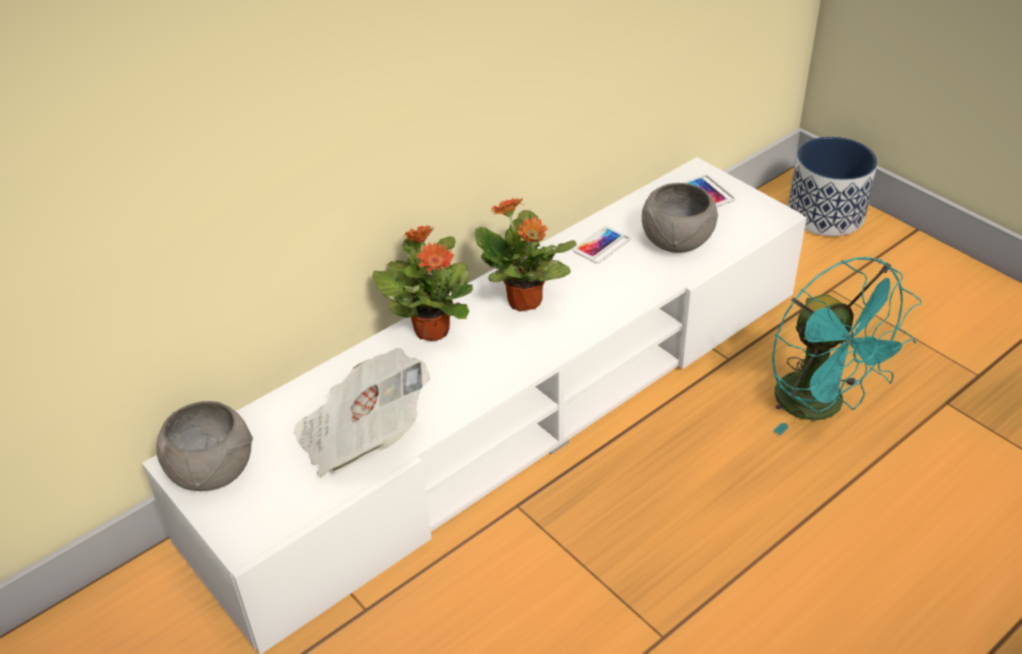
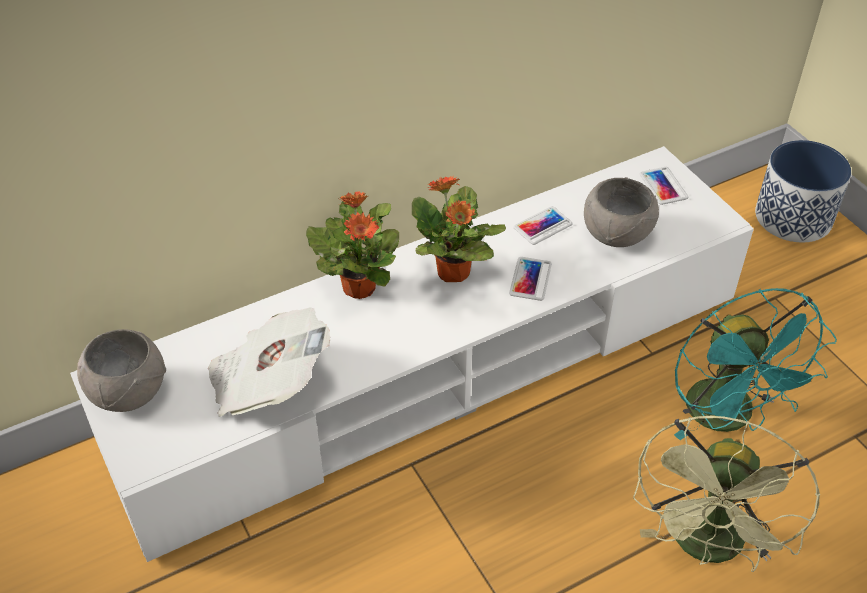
camera: 10 degrees right, 5 degrees up
(604, 295) = (530, 279): none -> phone
(839, 531) = (708, 547): none -> green fan

